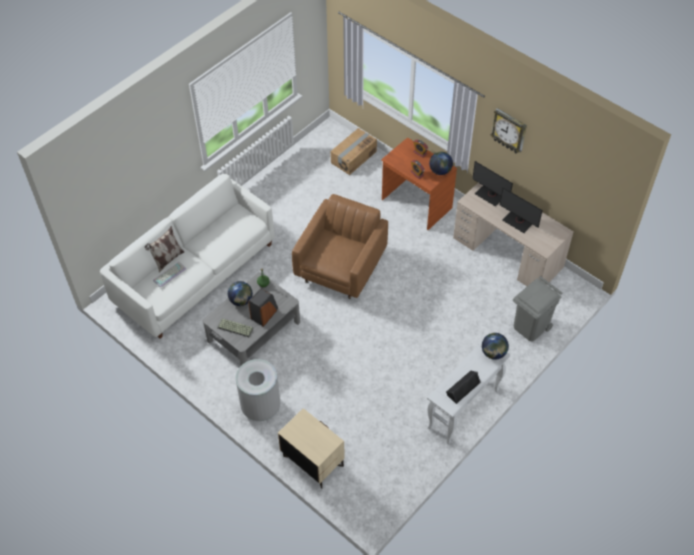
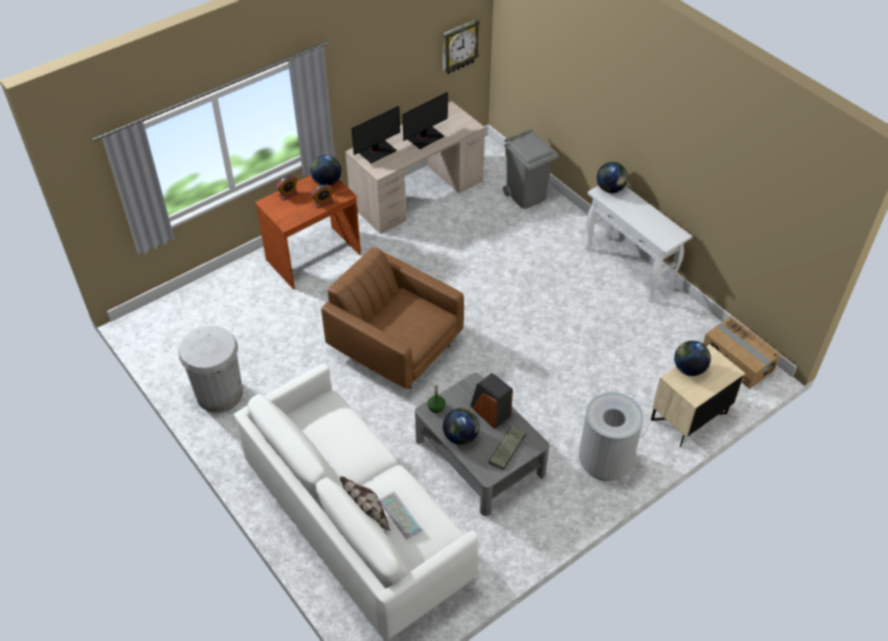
camera: 80 degrees left, 5 degrees down
(281, 183) = (219, 394): none -> white trash can
(314, 427) = (689, 369): none -> globe
(353, 157) = (204, 306): cardboard box -> cardboard box (737, 361)
(462, 388) = (655, 221): black speaker -> none
(509, 131) = (357, 61): wall clock -> wall clock (459, 46)

